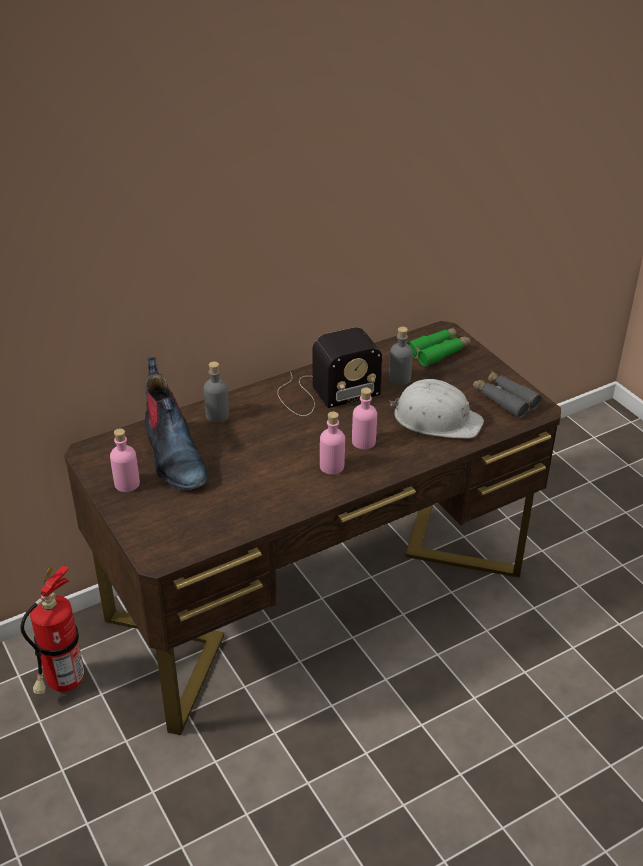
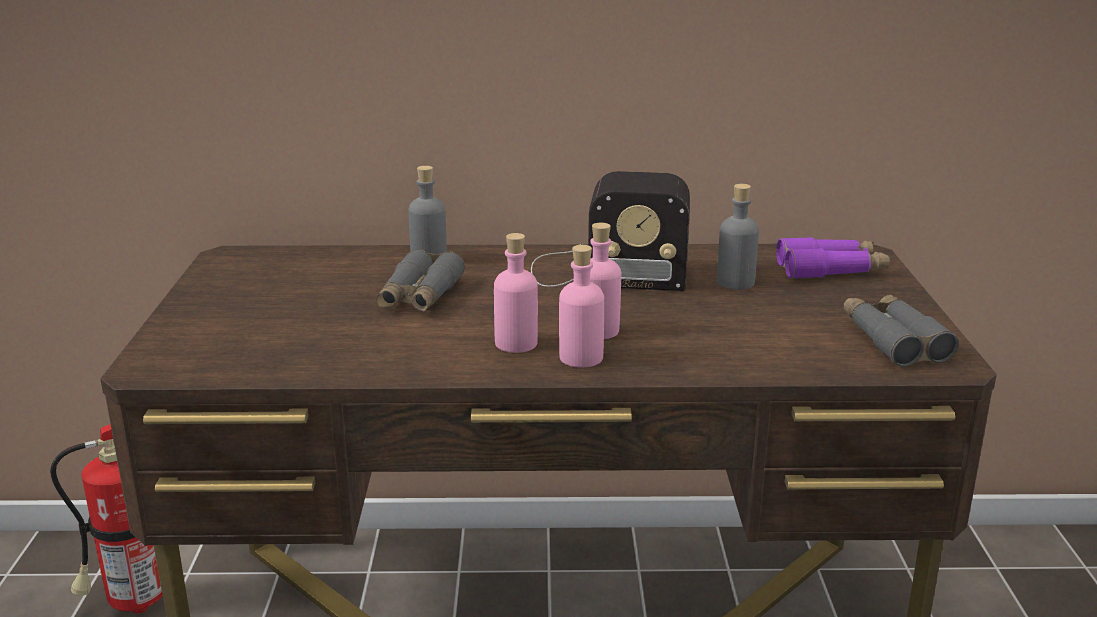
camera: 30 degrees right, 15 degrees down
(127, 484) = (226, 292): pink bottle -> pink bottle (581, 358)
(173, 456) = (319, 282): boot -> none
(244, 448) = (419, 296): none -> grey binoculars
(436, 419) = (747, 334): white hard hat -> none
(438, 352) = (831, 270): green binoculars -> purple binoculars

